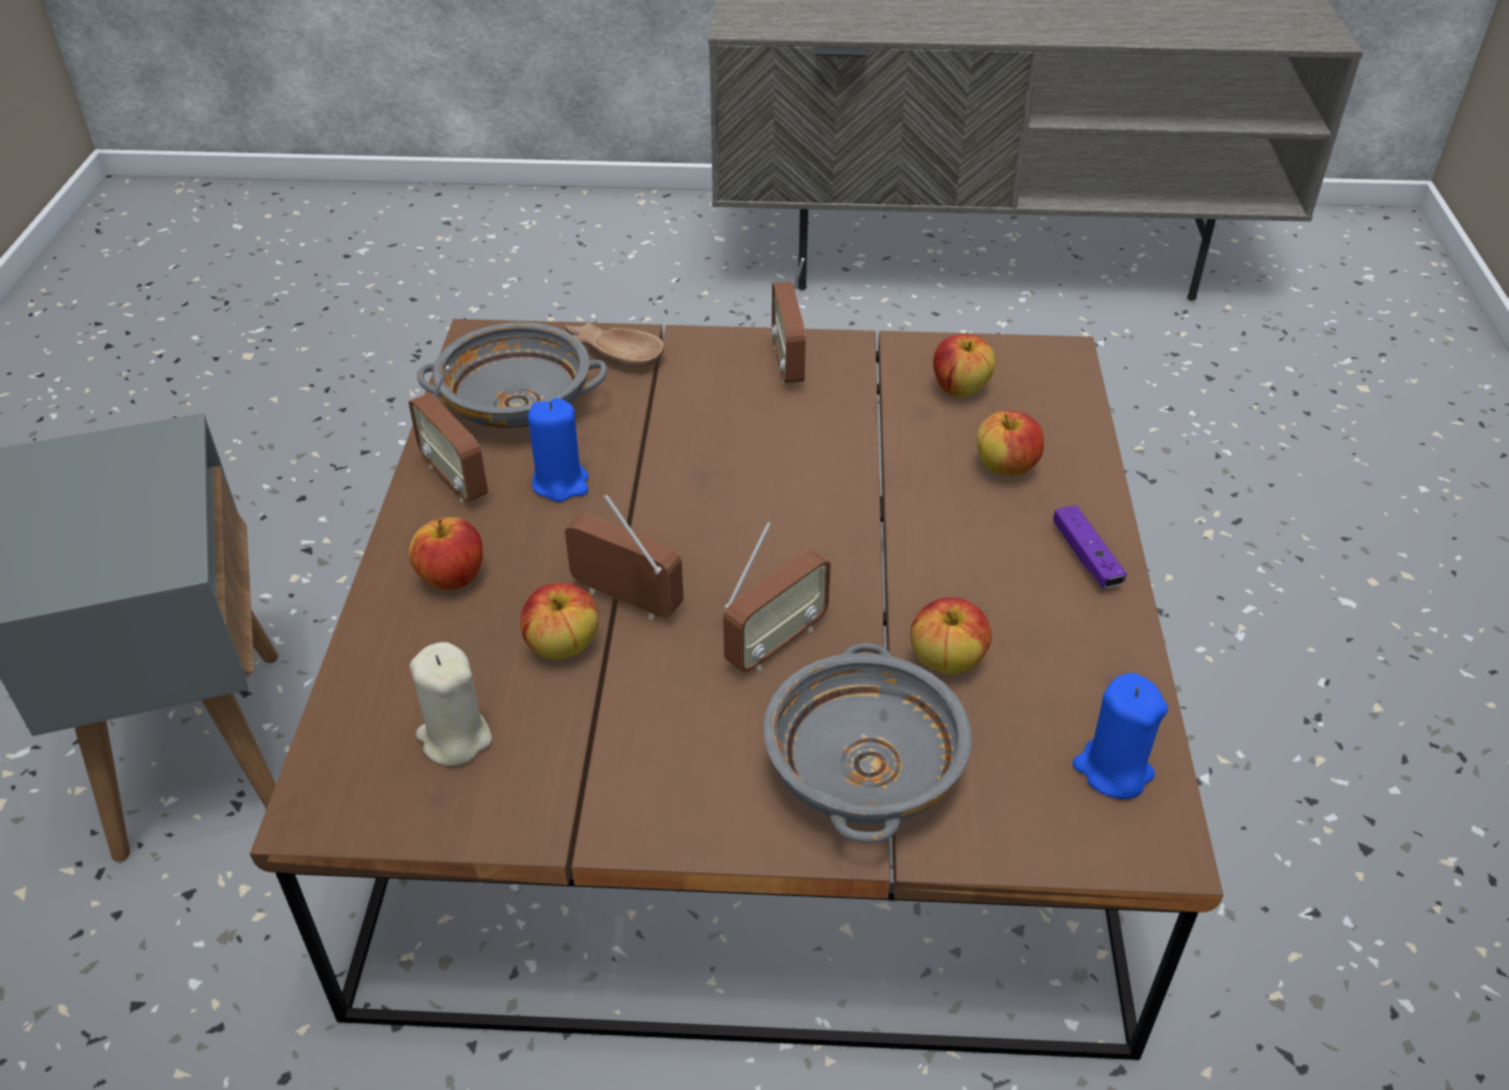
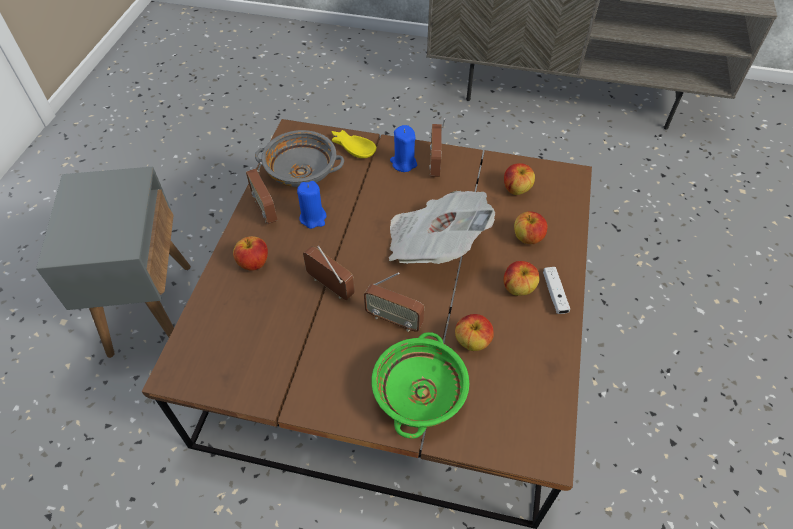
camera: 10 degrees right, 10 degrees up
(454, 738) = (239, 347): beige candle -> none
(562, 646) = (296, 307): apple -> apple (518, 288)
(614, 351) = (353, 147): brown bowl -> yellow bowl
(776, 643) = (394, 319): radio -> radio turned 60 degrees clockwise
(823, 500) = (434, 244): none -> newspaper
(862, 769) = (419, 393): grey bowl -> green bowl
(1086, 557) = (554, 294): purple game controller -> white game controller
(1112, 770) = (537, 412): blue candle -> blue candle (403, 163)

